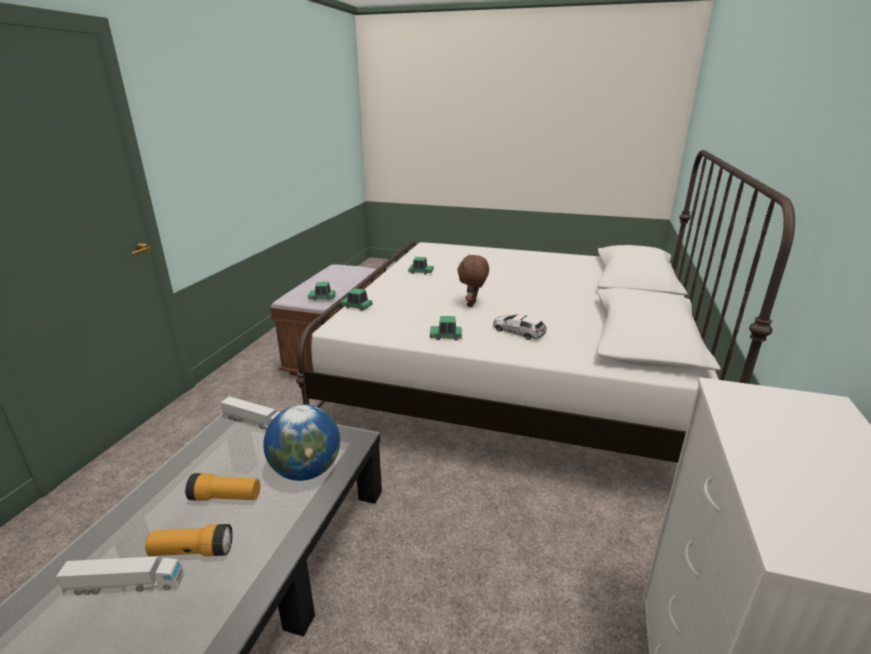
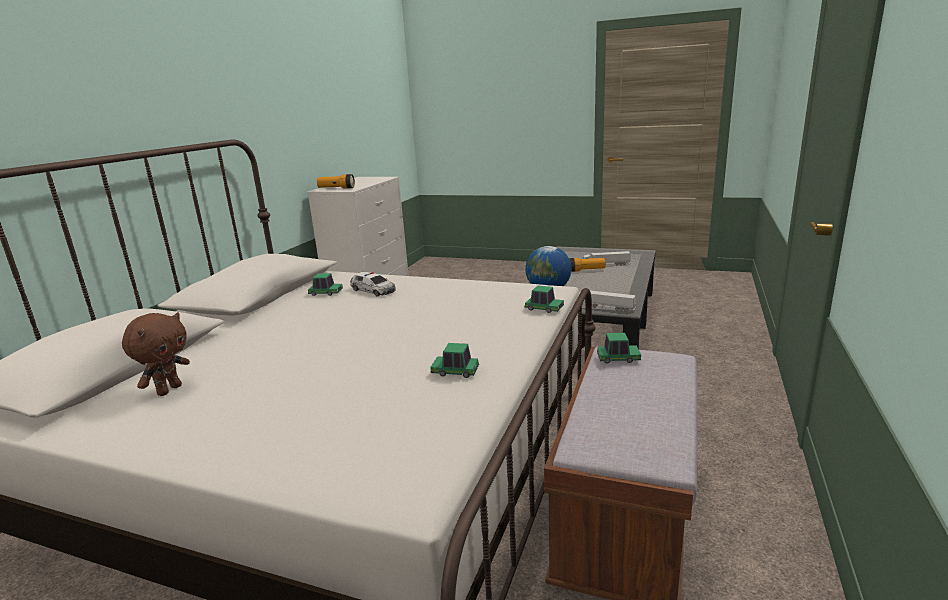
camera: 175 degrees left, 5 degrees down
(226, 497) = (588, 281): flashlight -> flashlight (336, 188)
(445, 336) = (445, 285): toy car -> toy car (326, 293)
(472, 305) = (400, 315): brown plush toy -> brown plush toy (169, 390)

